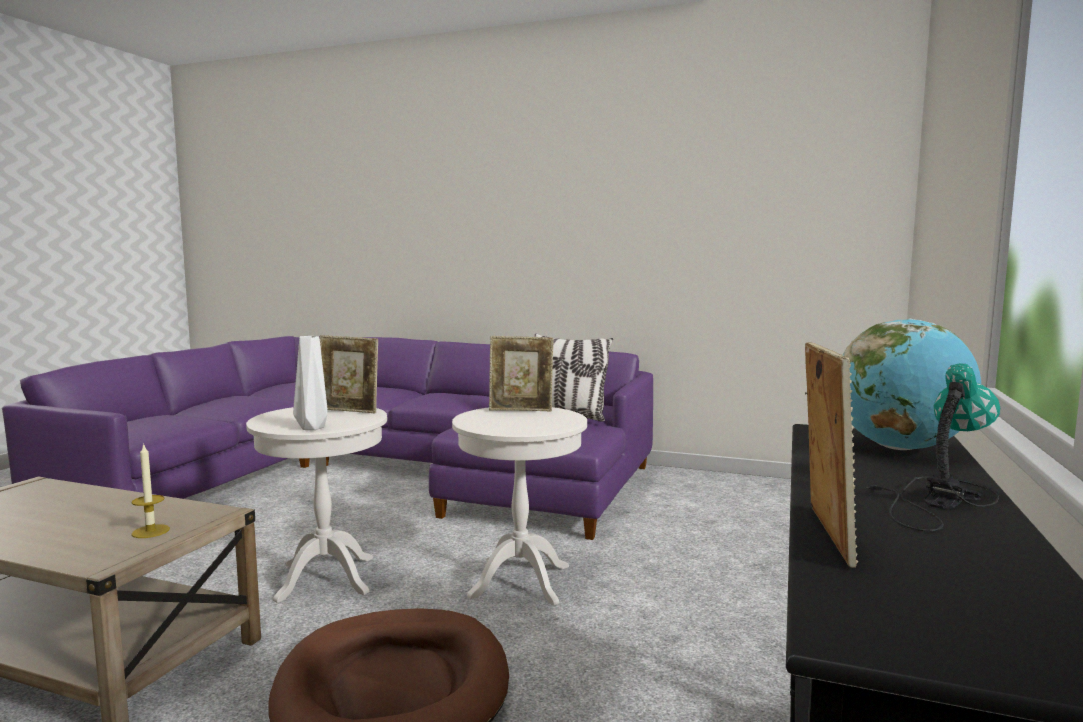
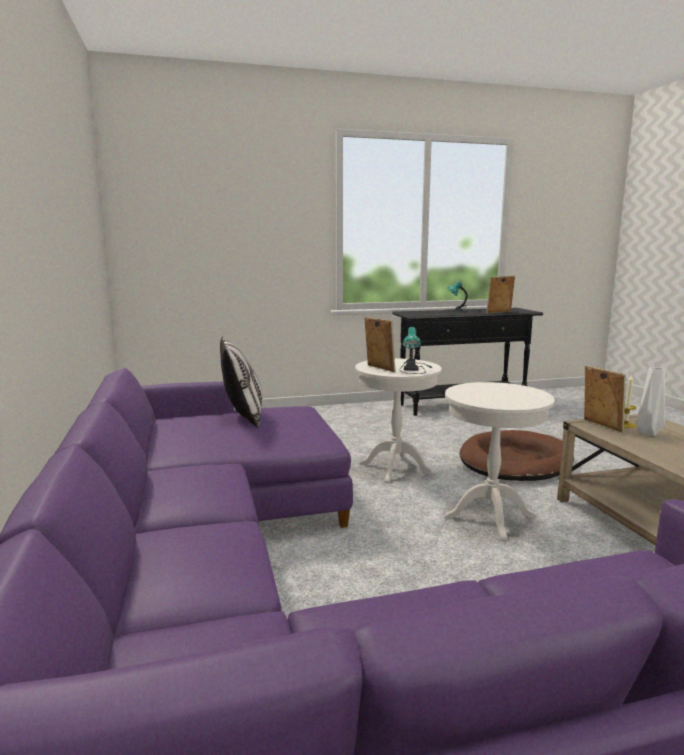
camera: 125 degrees left, 5 degrees up
(312, 427) = (516, 387): white vase -> white vase (648, 434)
(349, 411) = (469, 393): picture frame -> picture frame (600, 426)
(494, 420) = (413, 368): none -> table lamp
(901, 448) = (421, 312): globe -> none

